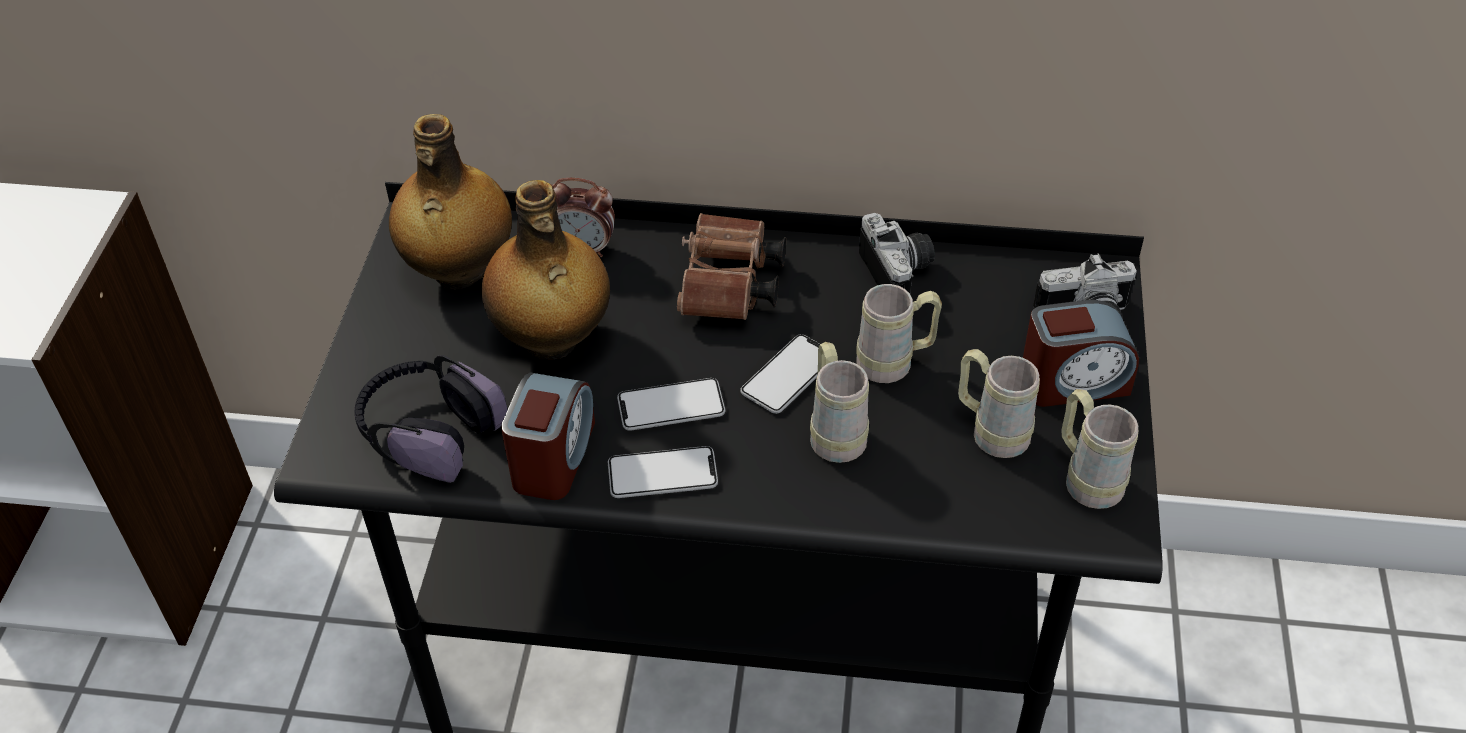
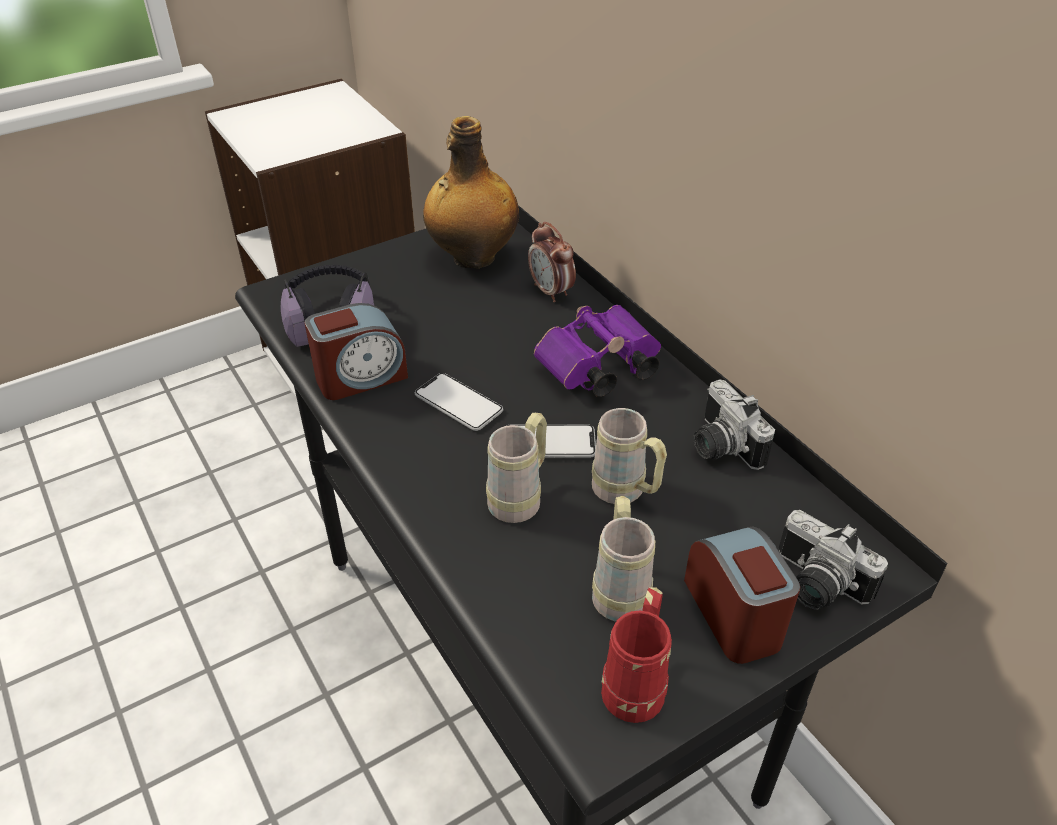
camera: 50 degrees right, 5 degrees down
(552, 340) = (458, 322): bottle -> none
(662, 474) = (394, 432): phone -> none
(729, 288) = (597, 370): brown binoculars -> purple binoculars
(901, 274) = (720, 446): camera -> camera turned 120 degrees clockwise
(1073, 382) = (734, 614): alarm clock -> alarm clock turned 150 degrees counterclockwise
(1086, 478) = (637, 683): beige mug -> red mug

